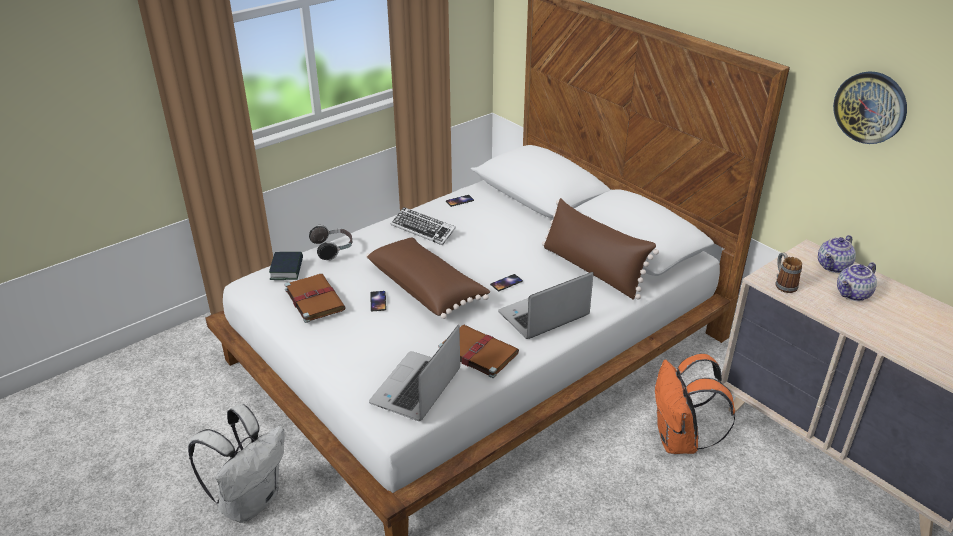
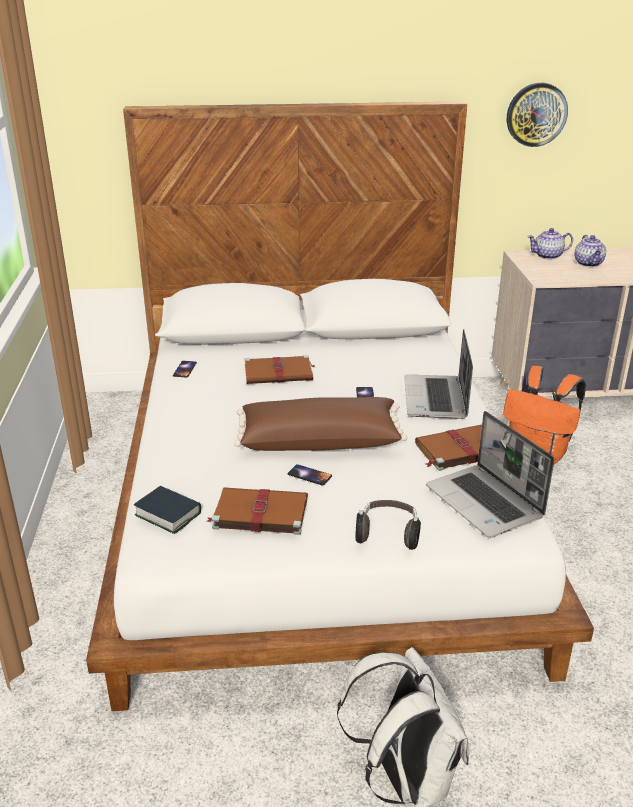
camera: 55 degrees left, 5 degrees down
(333, 249) = (169, 469): headphones -> headphones (388, 534)
(423, 230) = (210, 405): keyboard -> none
(498, 236) = (279, 373): none -> brown book
(592, 270) = (391, 354): brown pillow -> none
(783, 284) = (554, 276): mug -> none
(833, 266) = (548, 256): teapot -> teapot turned 90 degrees clockwise

